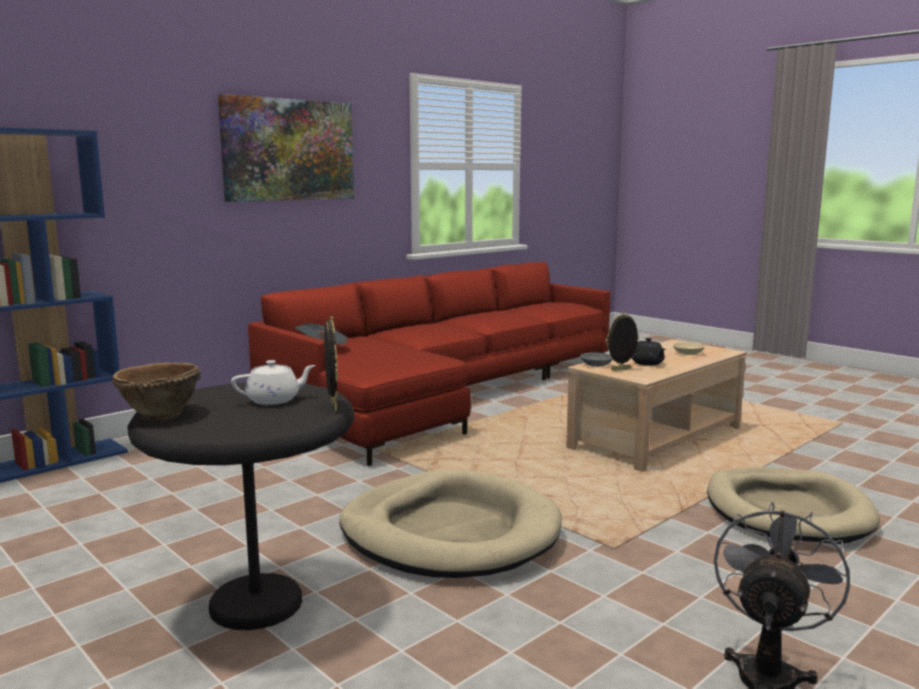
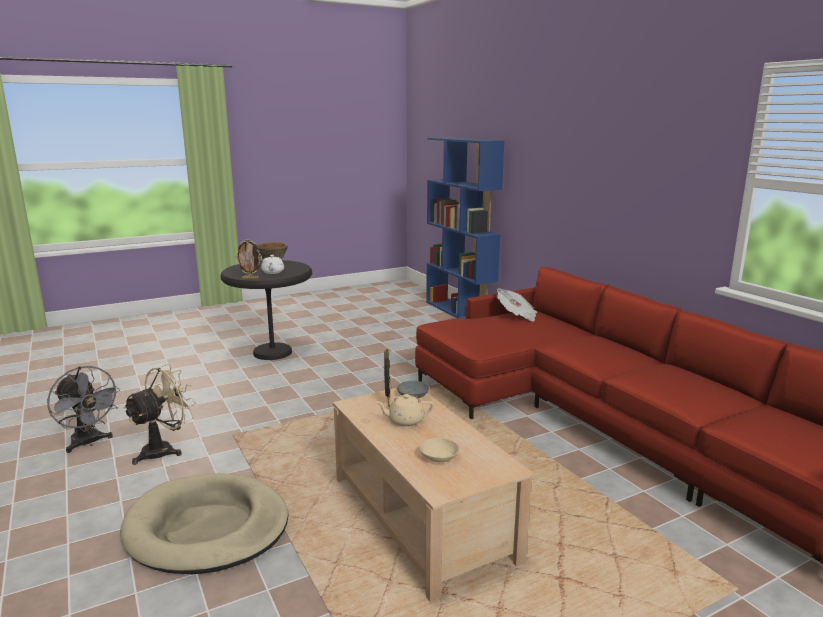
camera: 105 degrees right, 5 degrees up
(289, 150) = (615, 156): picture -> none
(450, 532) = (300, 393): beige dog bed -> none
(647, 363) = (405, 421): black teapot -> beige teapot
(702, 588) = (164, 449): none -> beige fan

